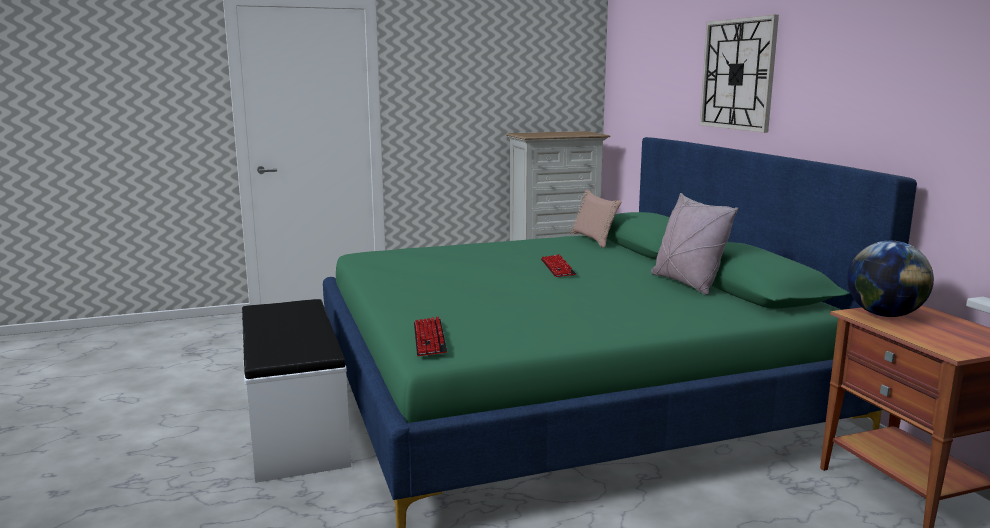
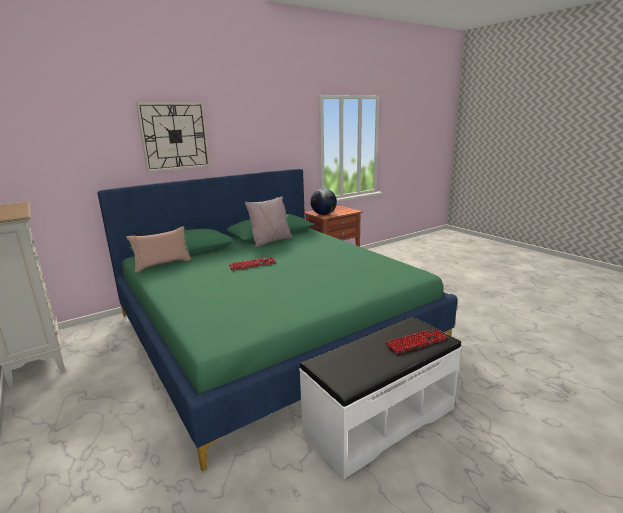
camera: 105 degrees left, 5 degrees up
(429, 338) = (404, 275): keyboard -> keyboard (416, 342)

